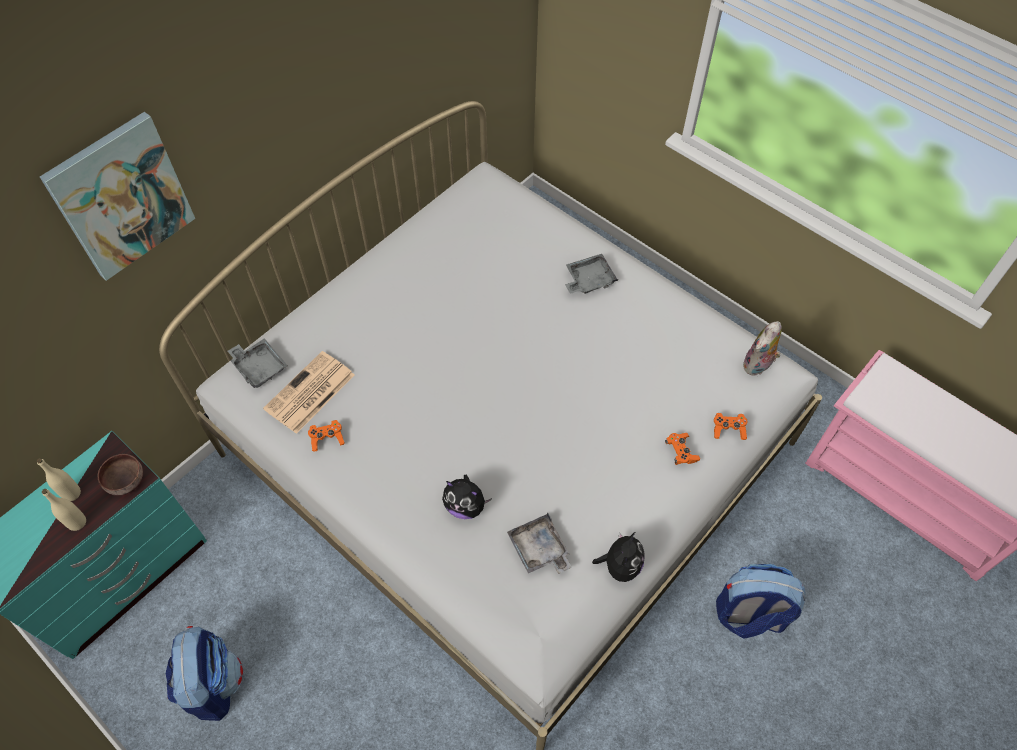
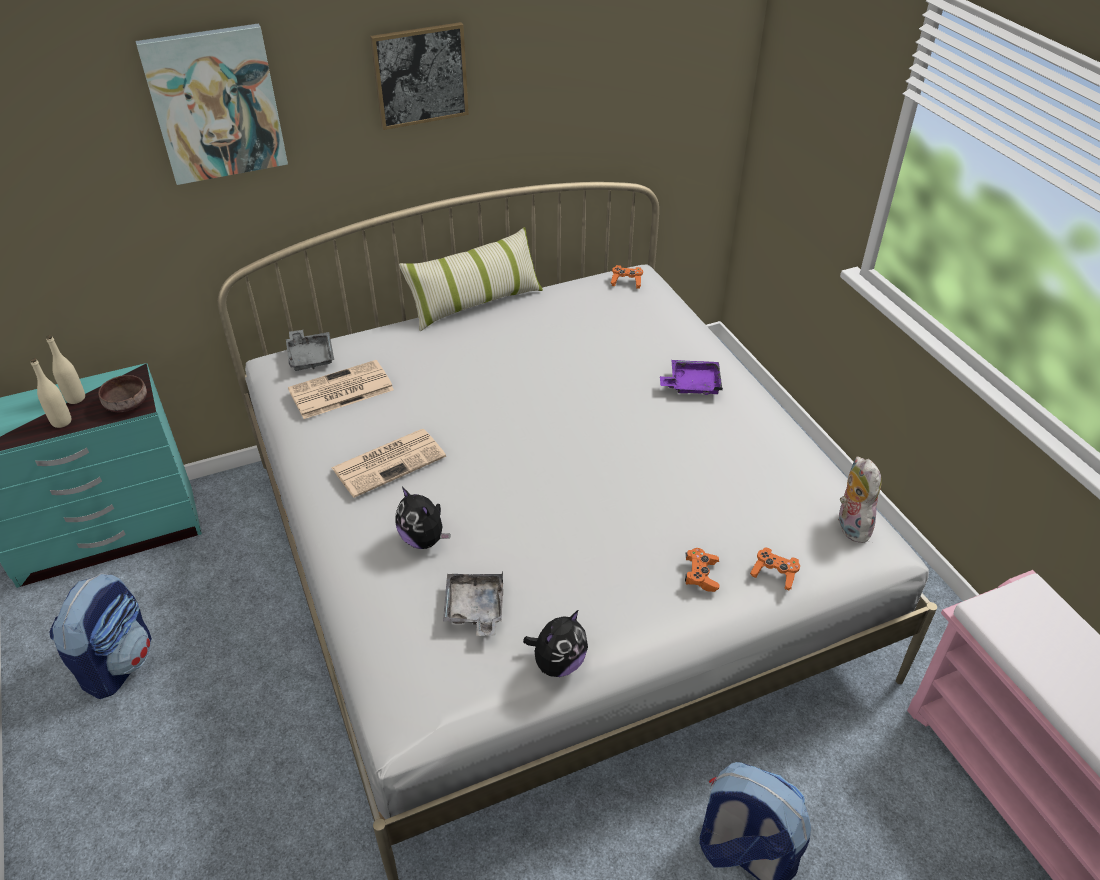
camera: 25 degrees right, 15 degrees down
(286, 92) = (420, 75): none -> picture
(327, 438) = (329, 433): orange game controller -> orange game controller (626, 282)
(368, 257) = (475, 303): none -> pillow
(395, 446) = (390, 462): none -> newspaper
(589, 280) = (692, 384): grey tray -> purple tray
(757, 366) = (850, 525): plush toy -> plush toy turned 105 degrees clockwise

